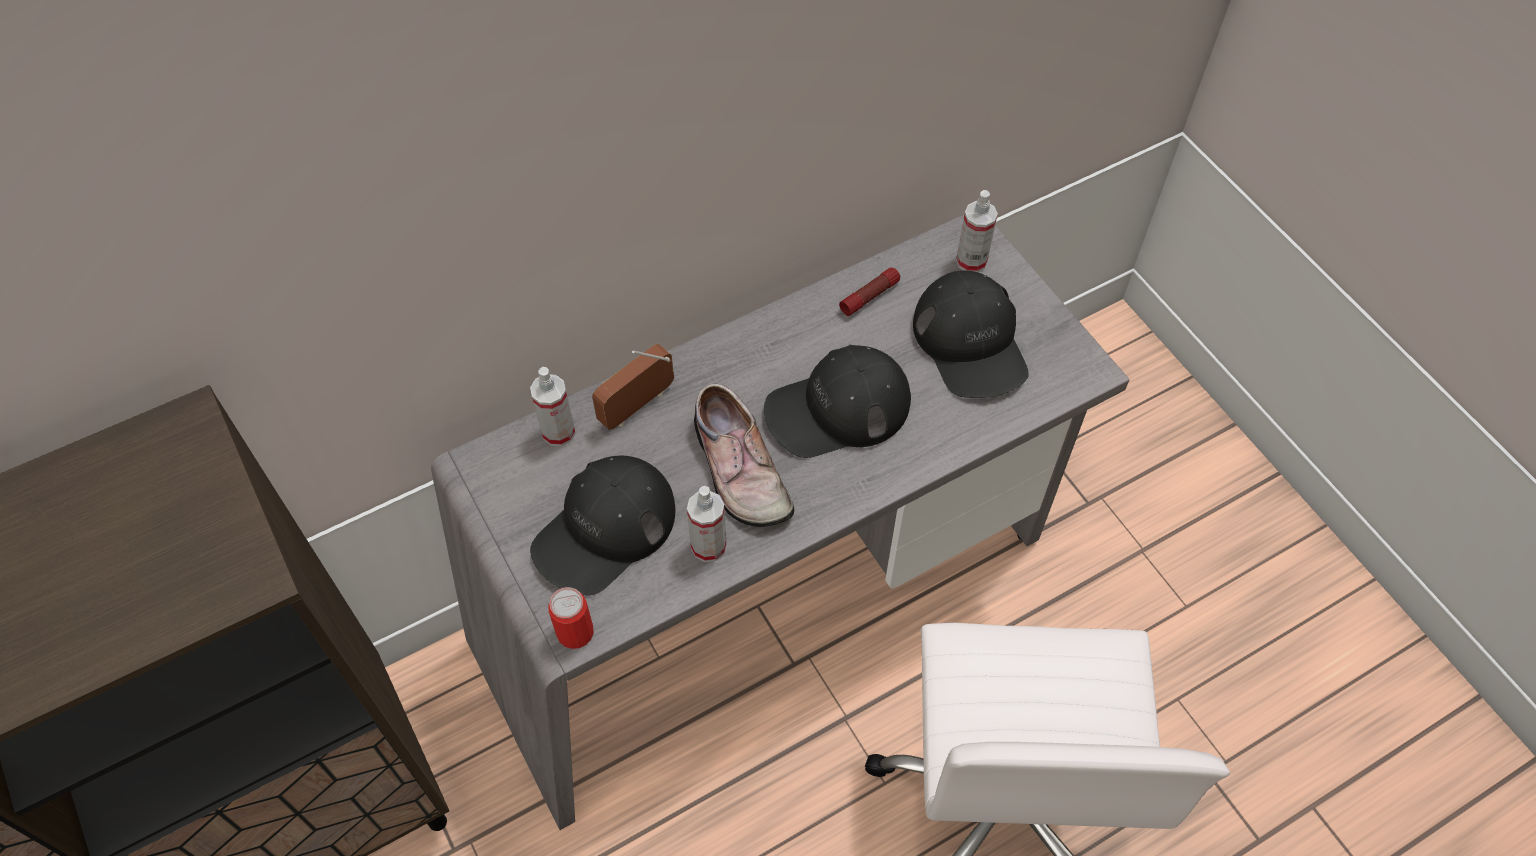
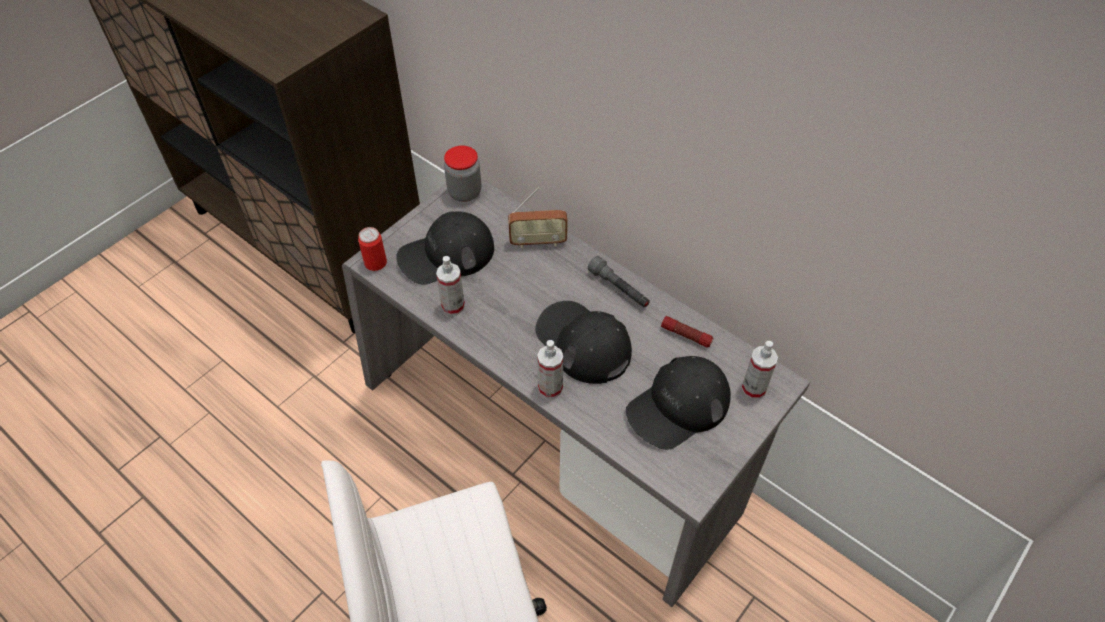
camera: 70 degrees right, 5 degrees down
(489, 471) = (464, 192): none -> jar
(558, 432) = (503, 212): spray bottle -> spray bottle (550, 388)
(605, 529) = (446, 254): black cap -> black cap turned 45 degrees counterclockwise
(637, 406) = (538, 242): radio -> radio turned 150 degrees clockwise
(737, 470) = (513, 303): shoe -> none
(765, 340) = (619, 289): none -> grey flashlight

